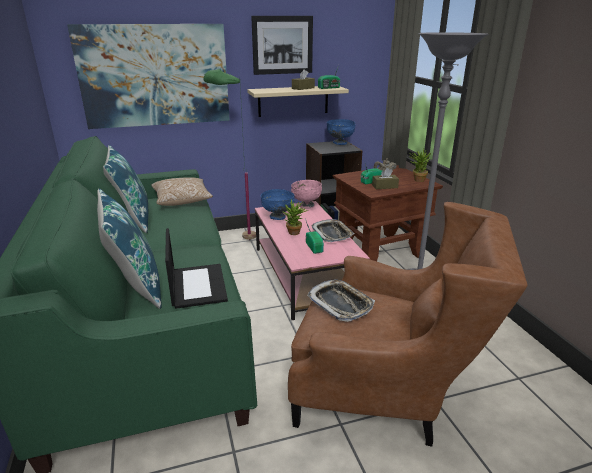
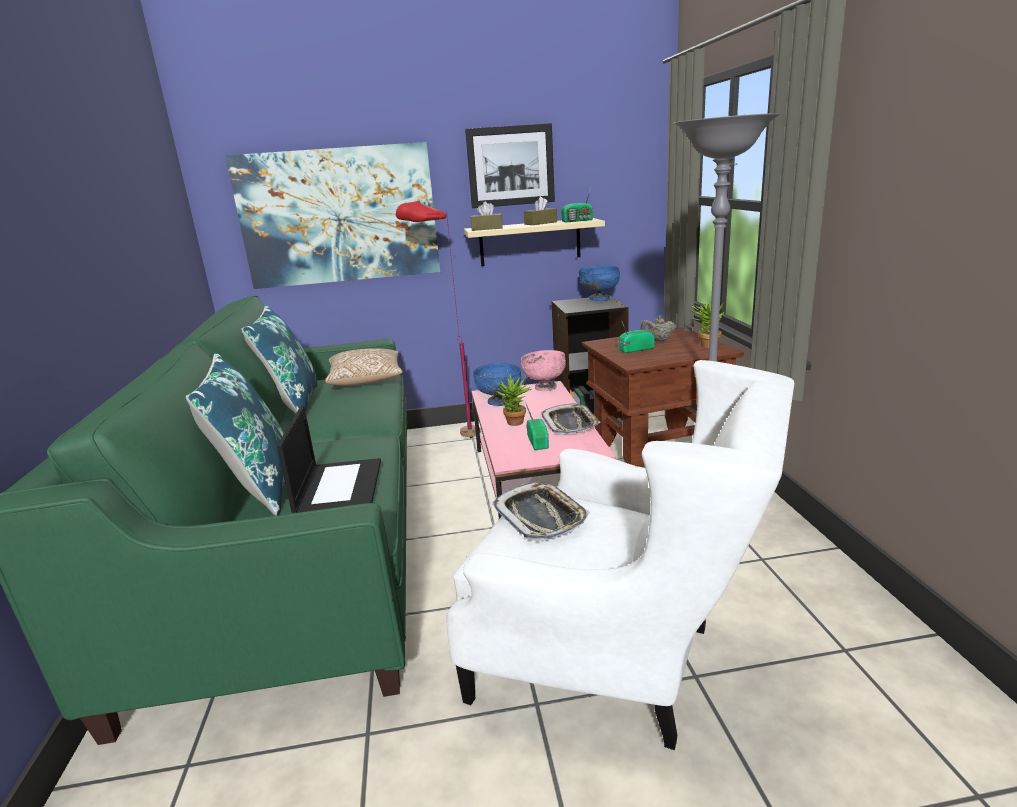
camera: 10 degrees right, 5 degrees down
(237, 242) = (453, 441): green floor lamp -> red floor lamp
(384, 186) = (653, 355): brown tissue box -> brown tissue box (487, 228)
(385, 393) = (617, 662): brown armchair -> white armchair

